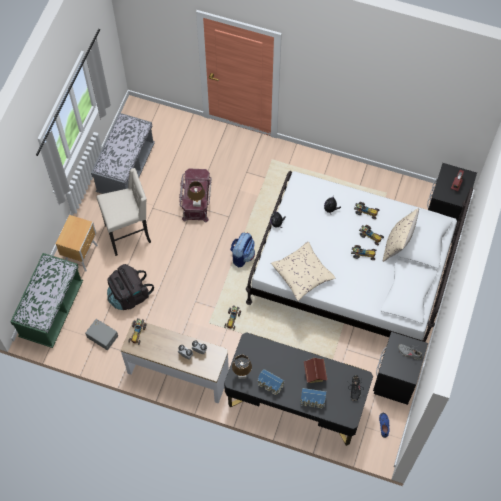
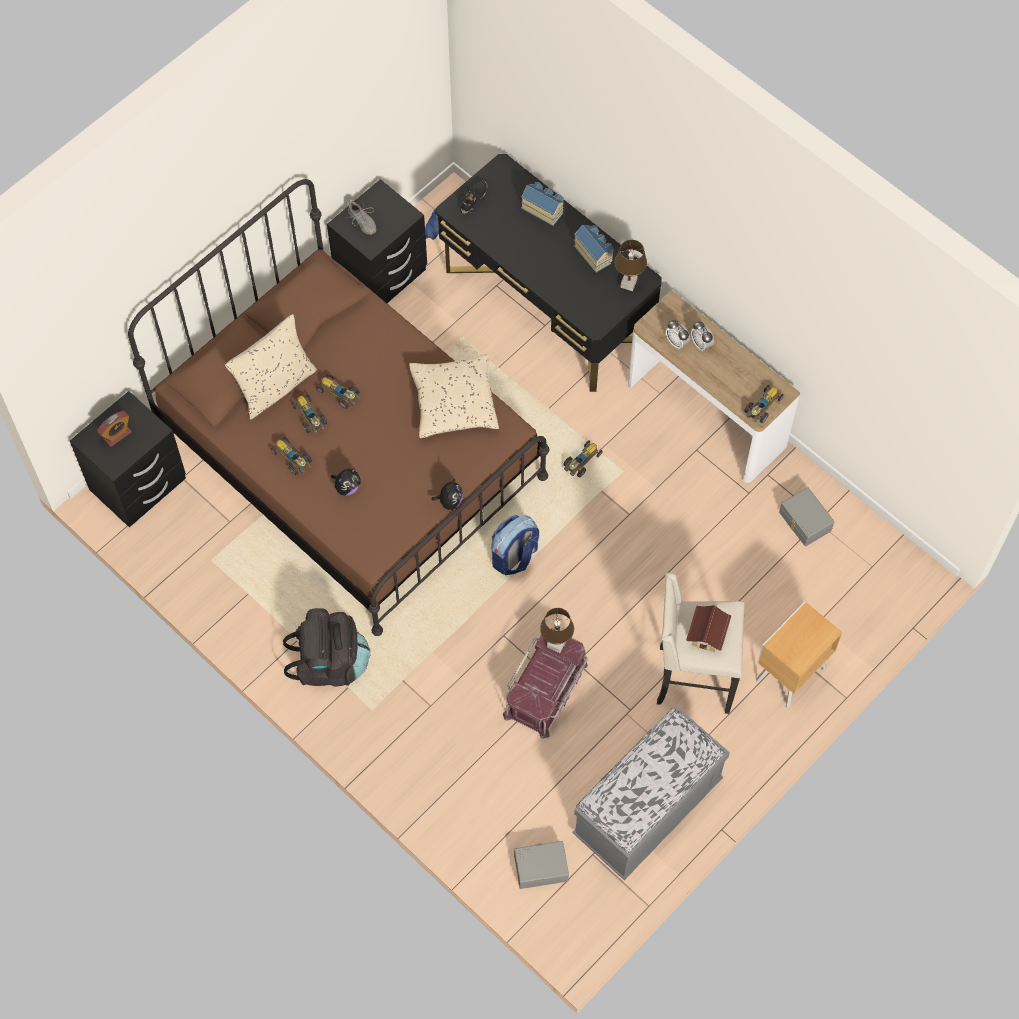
camera: 155 degrees left, 0 degrees up
(52, 310) = (875, 599): green bench -> none
(129, 296) = (734, 569): black backpack -> black backpack (330, 663)
(163, 127) = (540, 866): none -> grey storage box
(314, 374) = (521, 241): toy house -> toy house (707, 636)
(351, 272) = (351, 455): white bed -> brown bed

